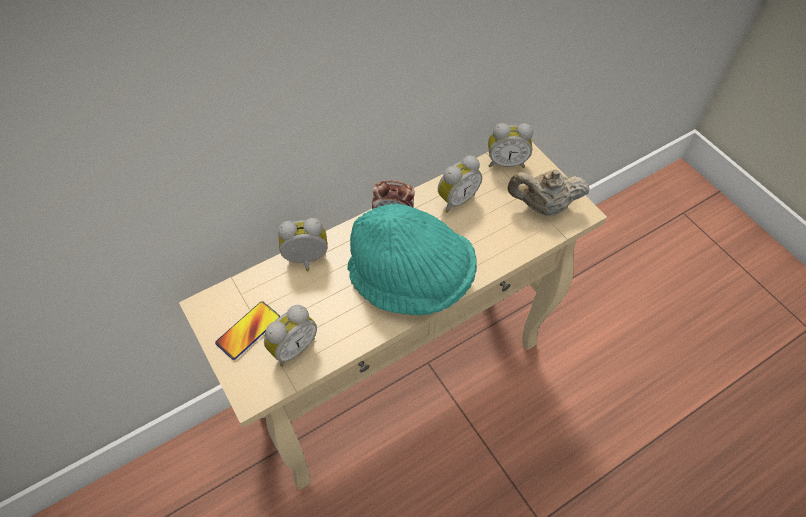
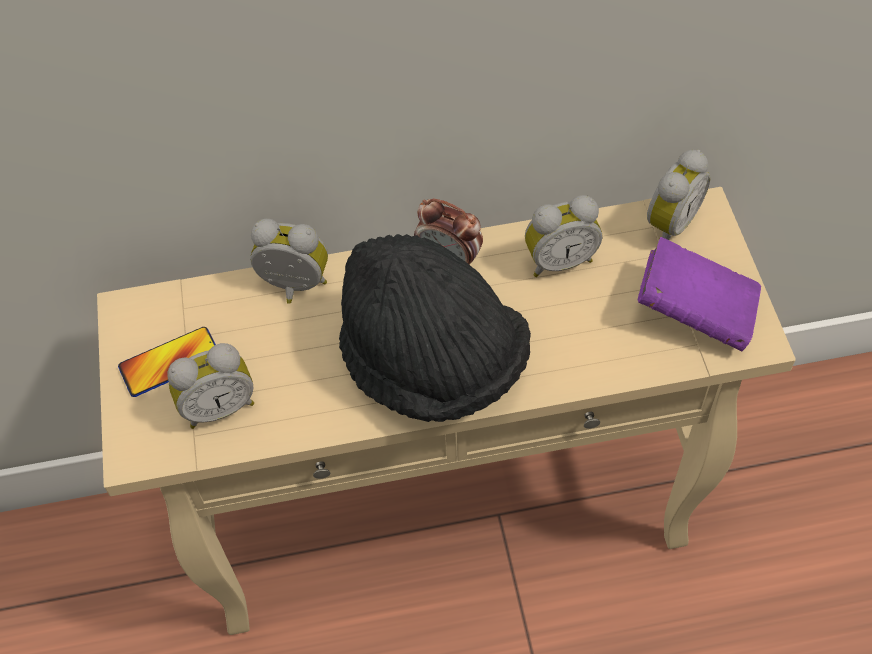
camera: 25 degrees right, 0 degrees up
(411, 280) = (432, 363): turquoise hat -> black hat
(506, 162) = (668, 224): alarm clock -> alarm clock turned 75 degrees counterclockwise
(543, 206) = (694, 312): beige teapot -> purple book

